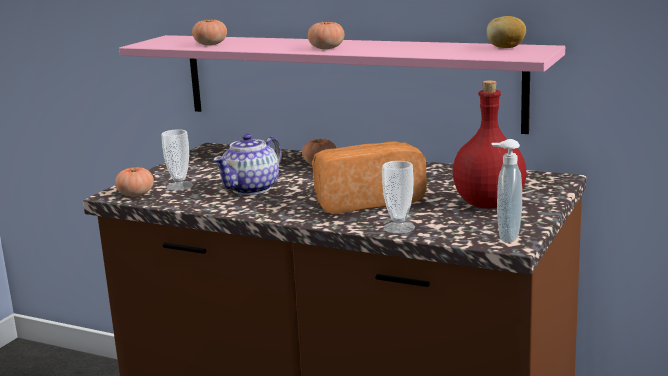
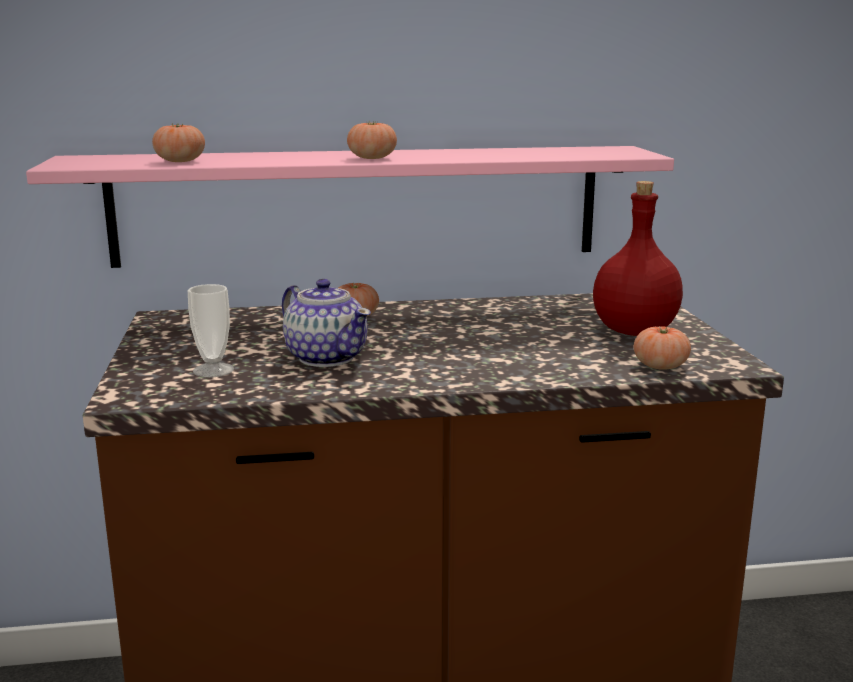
camera: 35 degrees left, 0 degrees up
(136, 194) = (164, 391): tomato -> tomato (660, 366)
(252, 188) = (326, 357): teapot -> teapot turned 45 degrees counterclockwise
(366, 200) = (498, 348): bread -> none
(399, 228) = (598, 371): cup -> none
(505, 48) = (586, 149): potato -> none
(506, 236) = (721, 360): soap dispenser -> none

